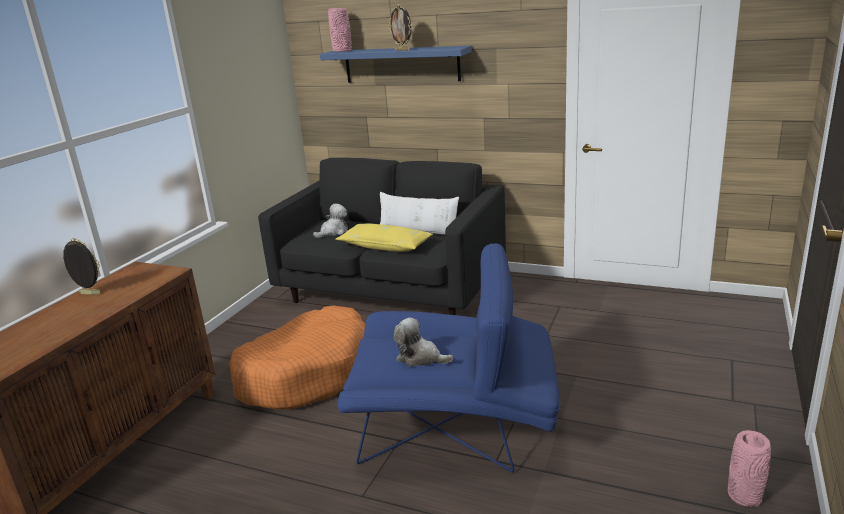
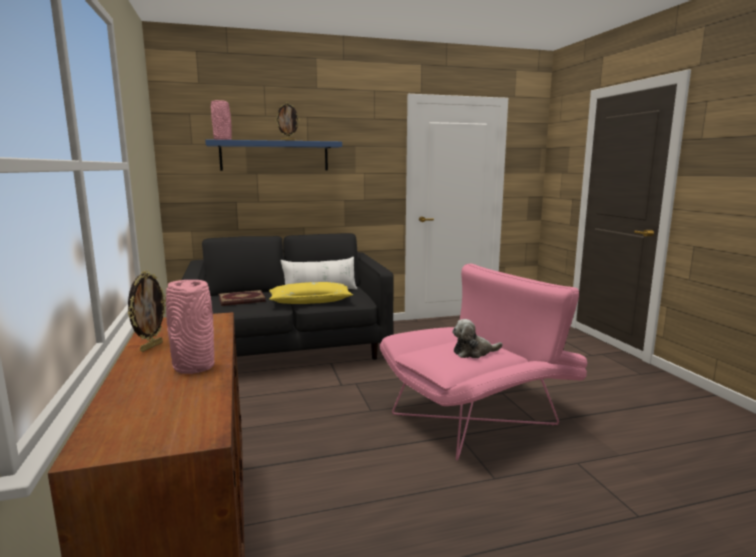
camera: 40 degrees left, 10 degrees down
(89, 294) = (151, 346): picture frame -> picture frame turned 135 degrees clockwise
(306, 373) = (307, 420): orange dog bed -> none
(333, 232) = (242, 300): plush toy -> book
(455, 427) = (481, 414): blue armchair -> pink armchair
(744, 497) = (668, 393): pink vase -> pink vase (193, 367)

